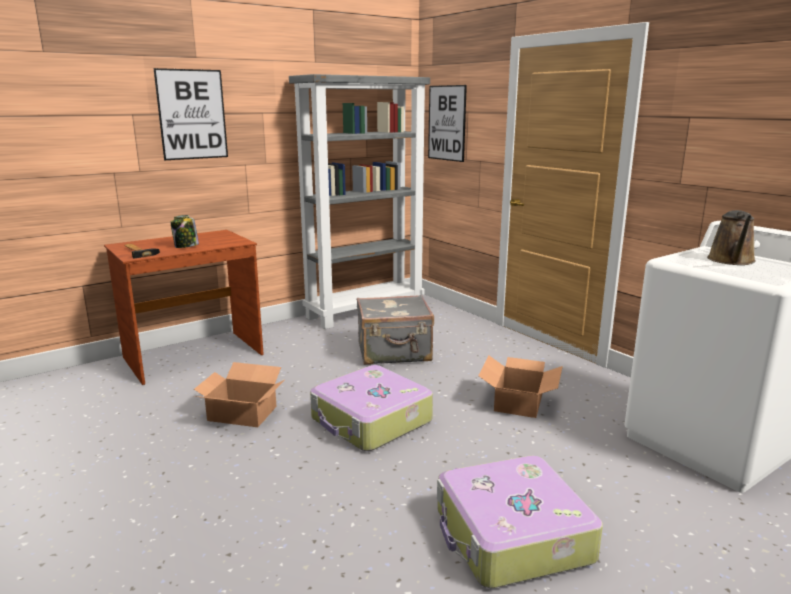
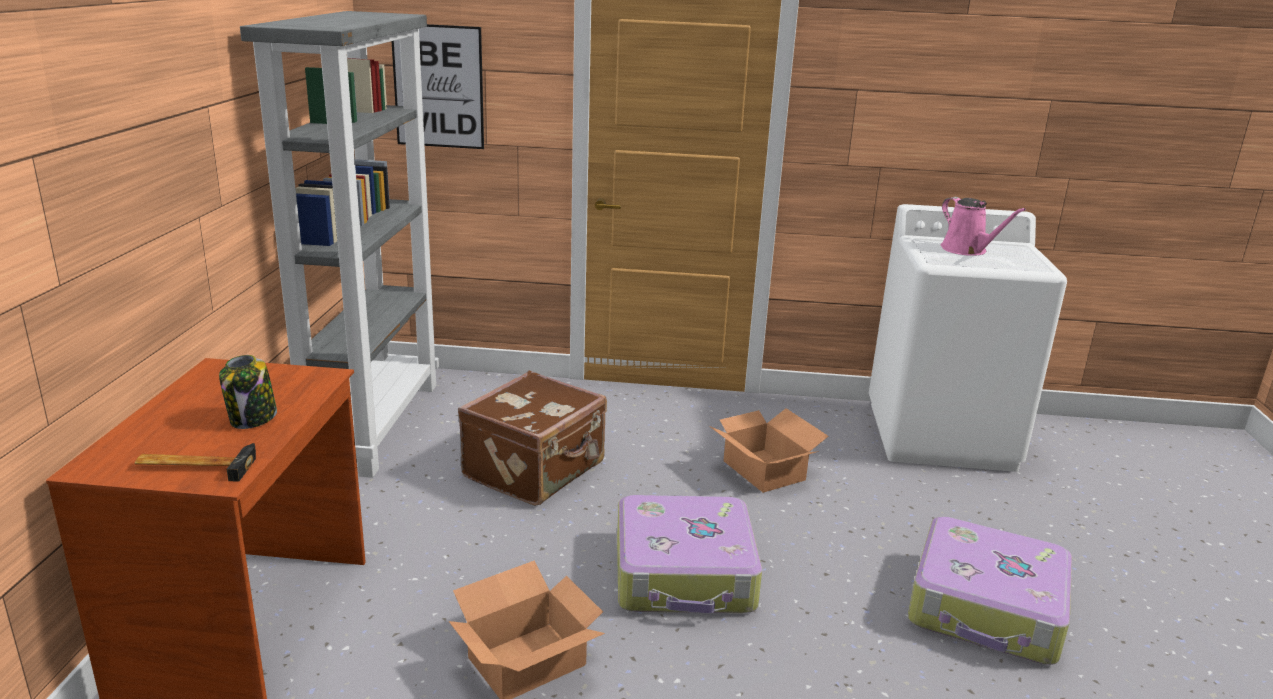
camera: 50 degrees left, 5 degrees up
(192, 114) = (125, 133): picture -> none
(394, 352) = (536, 470): grey suitcase -> brown suitcase
(731, 261) = (967, 250): brown watering can -> pink watering can

